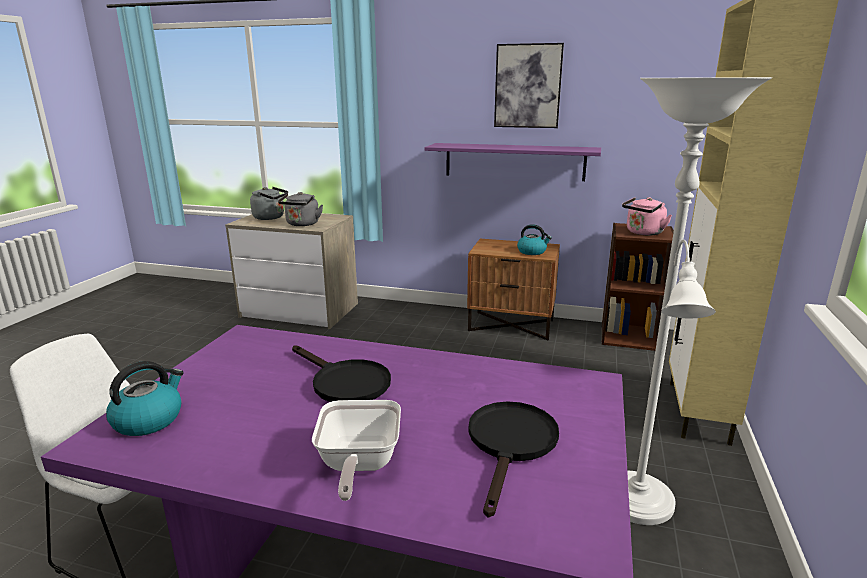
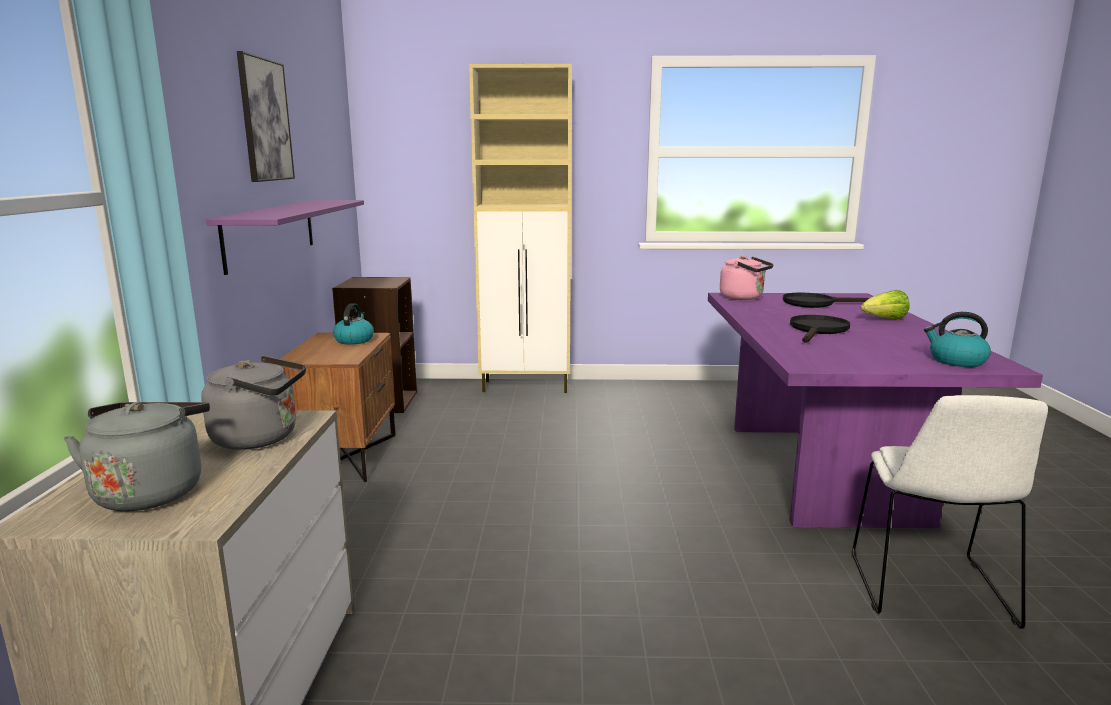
camera: 105 degrees left, 5 degrees down
(358, 465) = (884, 320): frying pan -> lettuce
(638, 506) = (657, 405): white floor lamp -> none
(643, 233) = (382, 282): pink kettle -> pink kettle (744, 298)

